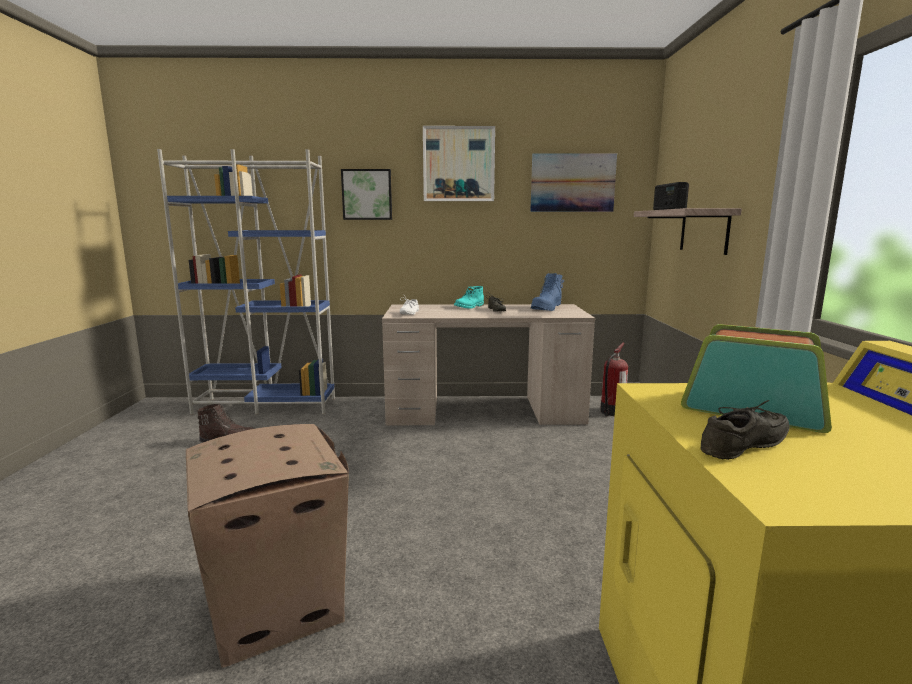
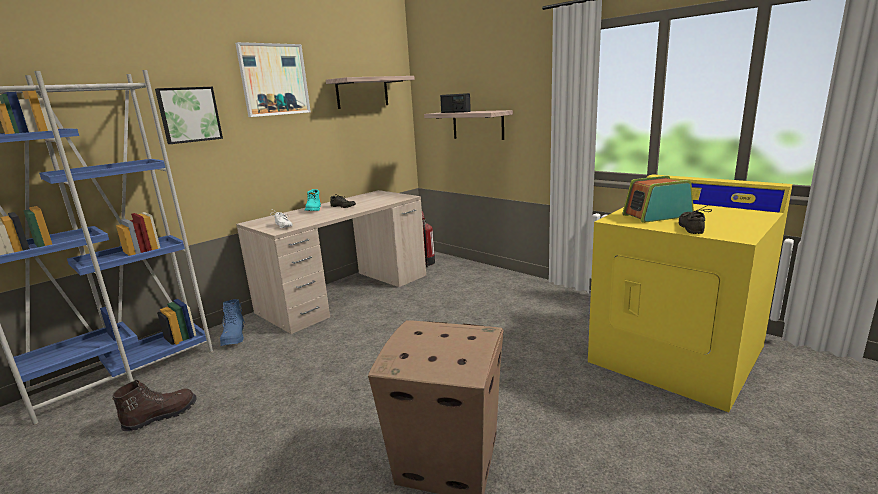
camera: 45 degrees left, 5 degrees up
(547, 308) = (373, 197): blue boot -> blue boot (234, 337)
(572, 183) = (362, 92): picture -> shelf

